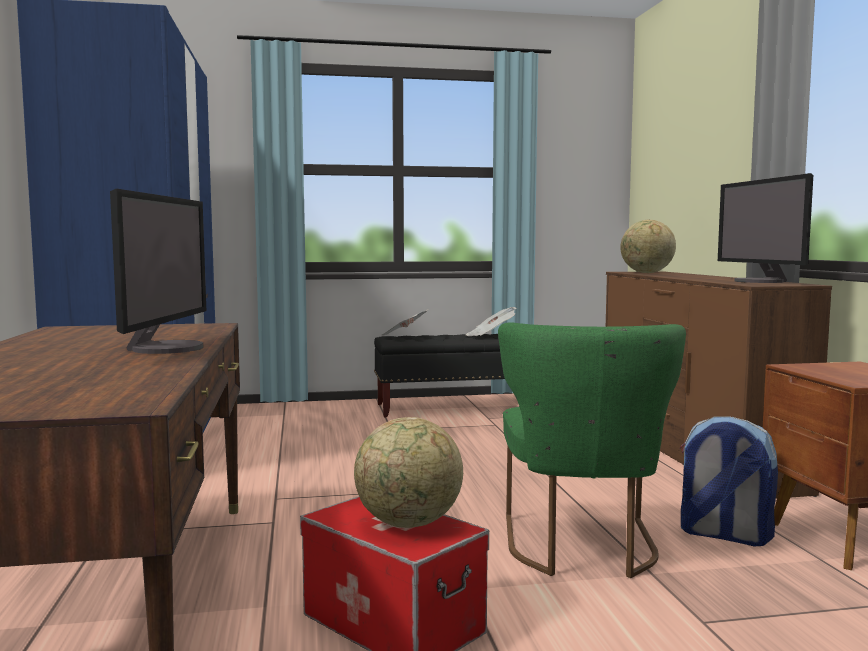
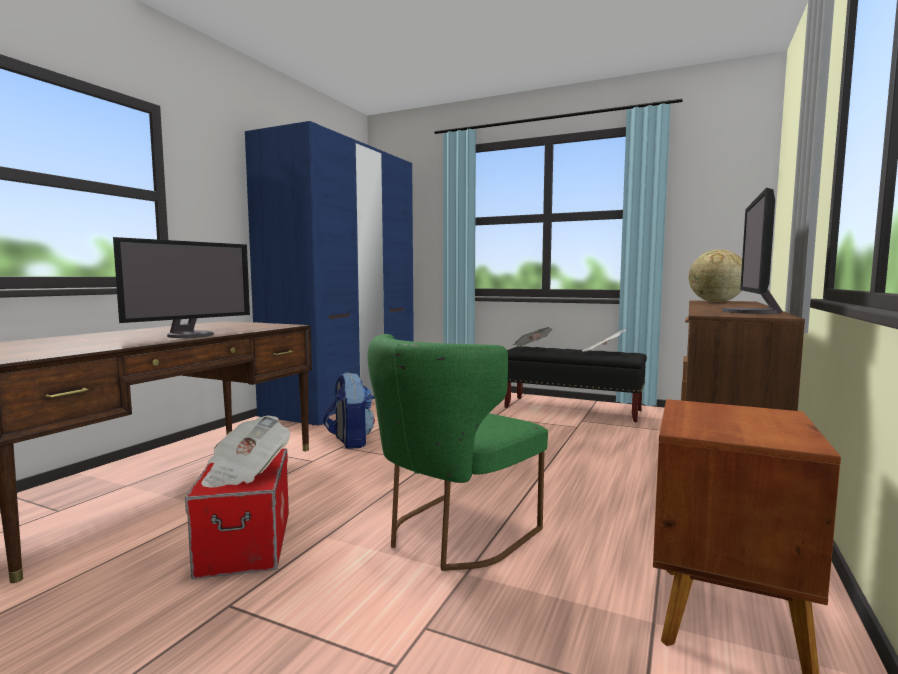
camera: 35 degrees right, 0 degrees up
(409, 524) = (245, 473): globe -> newspaper
(723, 535) = (595, 565): backpack -> backpack (349, 441)

